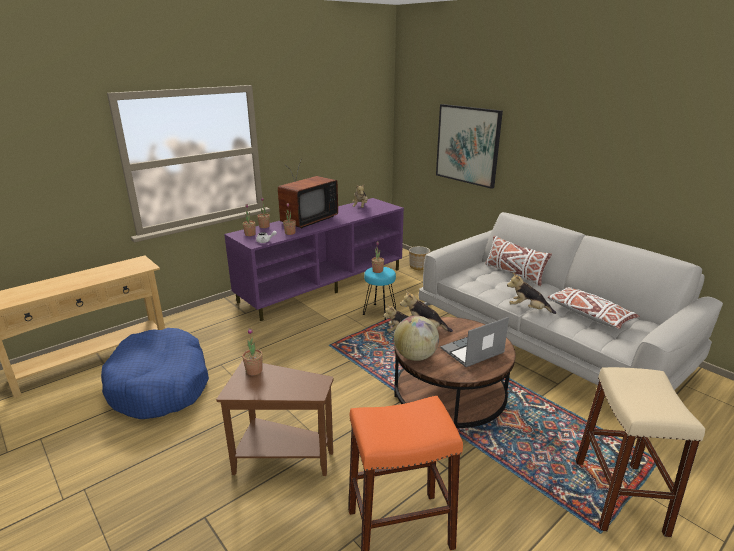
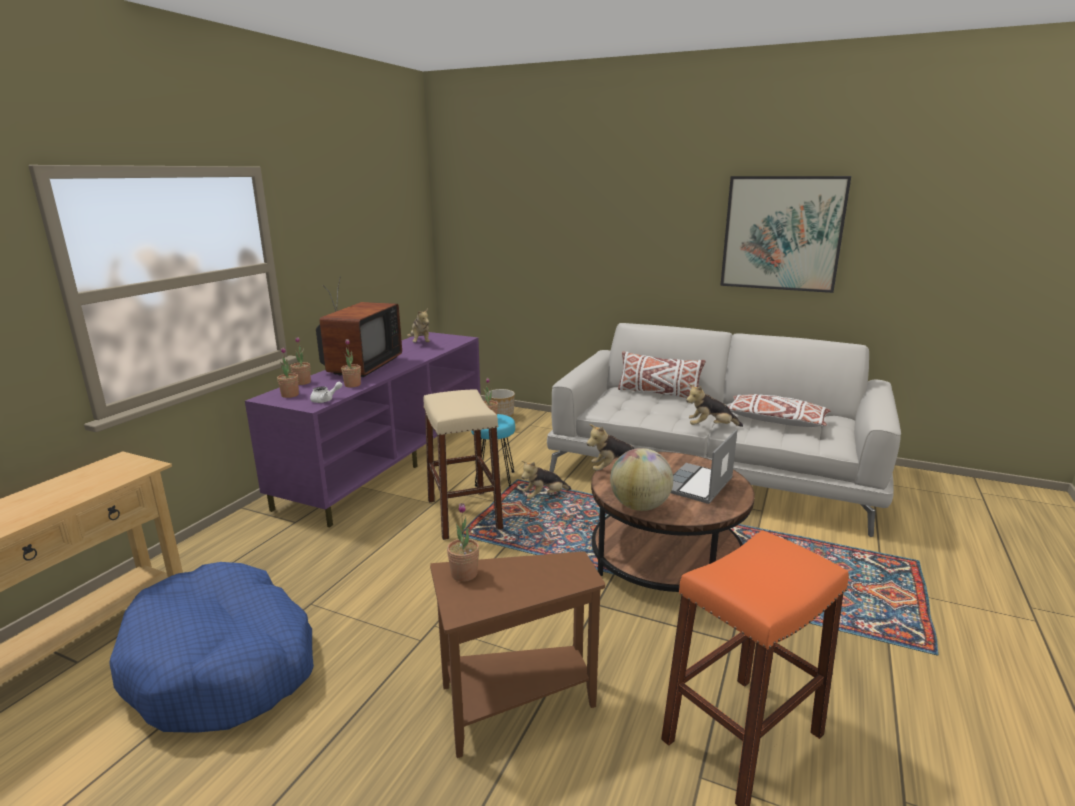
camera: 25 degrees left, 5 degrees down
(468, 145) = (551, 247): picture -> picture (782, 233)
(619, 496) = (918, 609): beige stool -> beige stool (464, 514)

